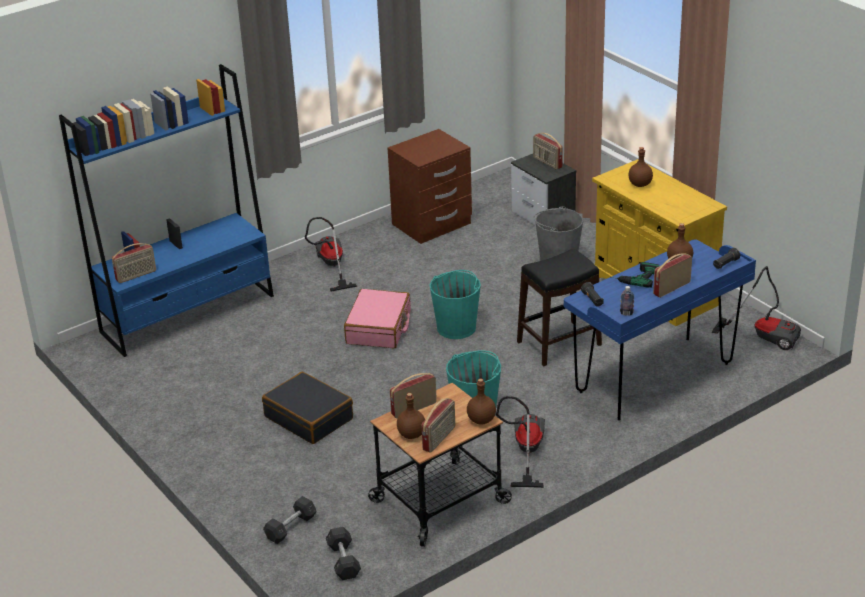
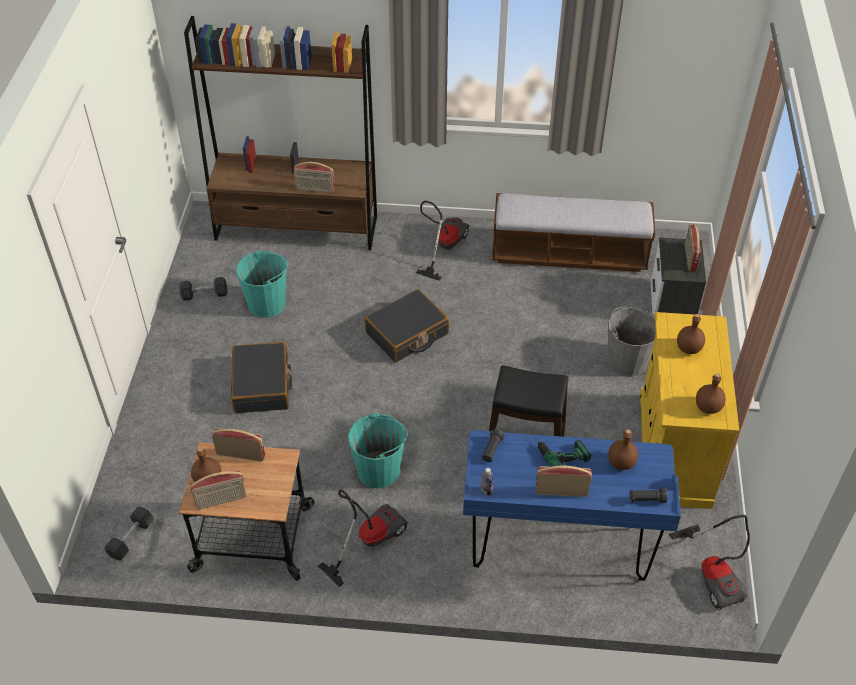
camera: 40 degrees right, 15 degrees up
(136, 276) = (235, 181): radio -> radio (315, 189)
(188, 314) = (297, 228): blue bookcase -> brown bookcase
(291, 527) = (135, 479): grey dumbbell -> grey dumbbell (204, 294)
(379, 328) = (407, 334): pink suitcase -> black suitcase
(432, 224) = (569, 254): brown nightstand -> bench
(456, 327) = (464, 374): turquoise bucket -> turquoise bucket (267, 303)
(481, 420) = (271, 506): brown bottle -> brown bottle (707, 407)

